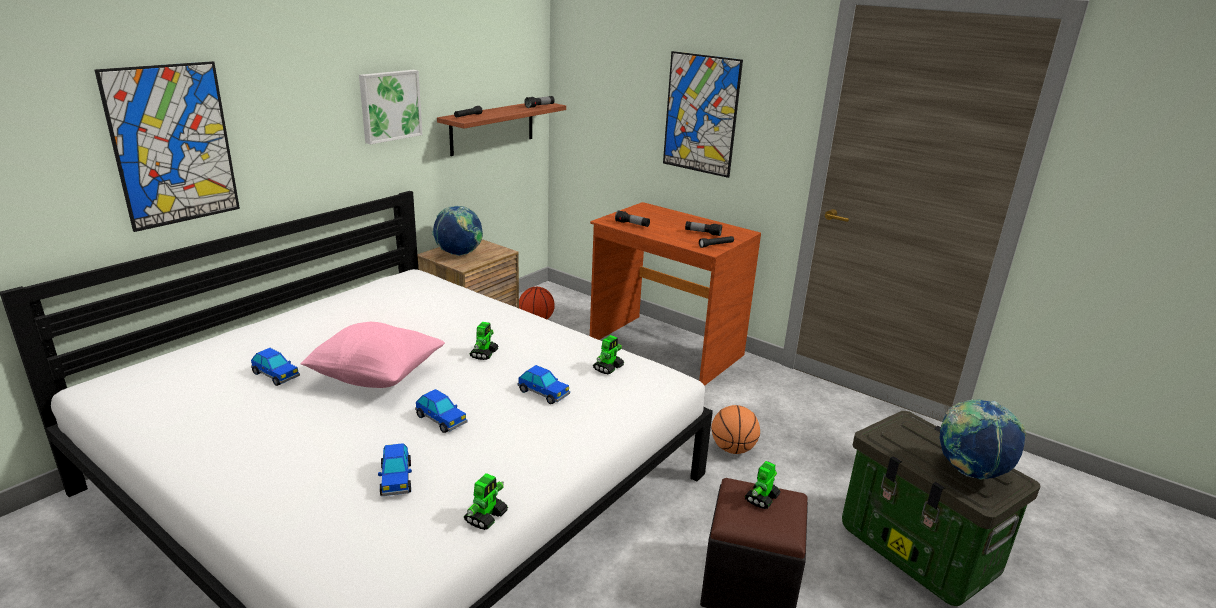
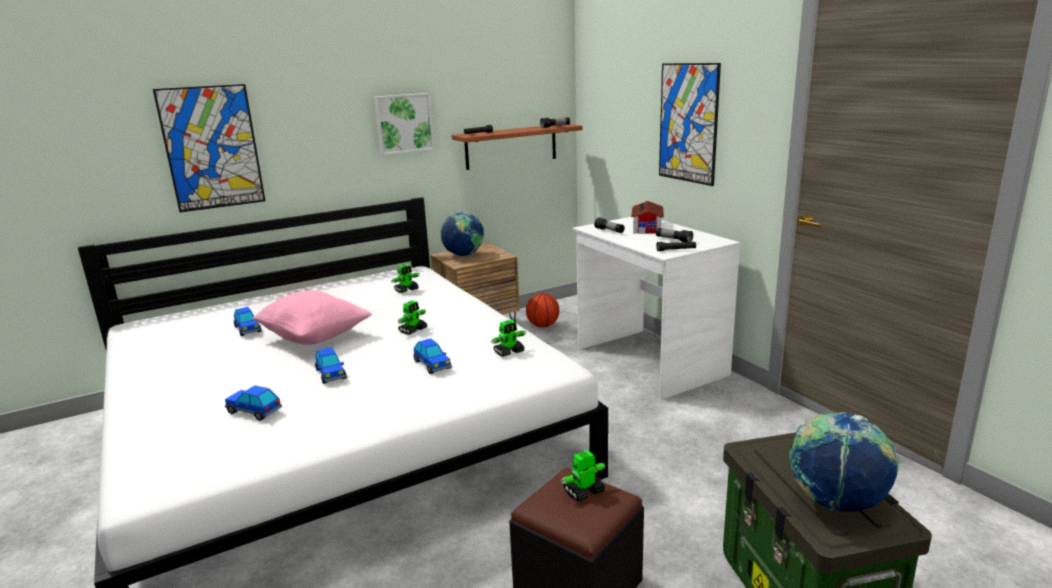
camera: 25 degrees right, 5 degrees down
(396, 479) = (254, 411): toy car -> toy car turned 105 degrees clockwise
(486, 517) = (292, 450): toy robot -> toy robot (406, 290)
(664, 218) = (648, 227): none -> toy house
(665, 349) = (648, 361): brown desk -> white desk
(732, 449) = (654, 459): basketball -> none

